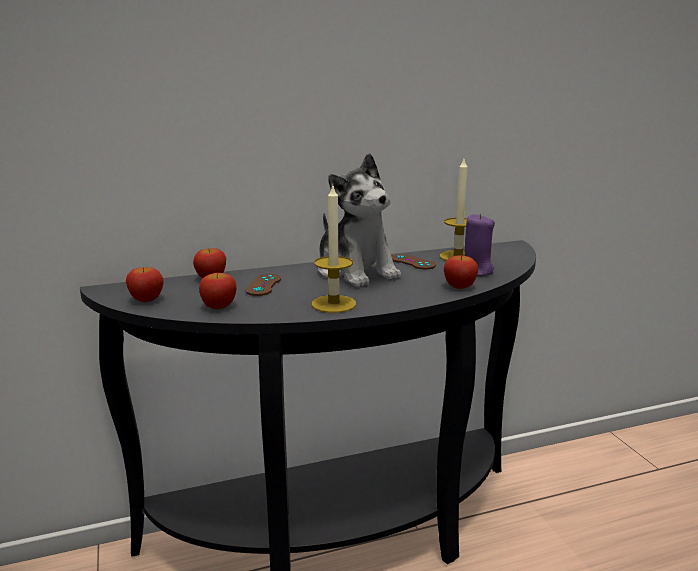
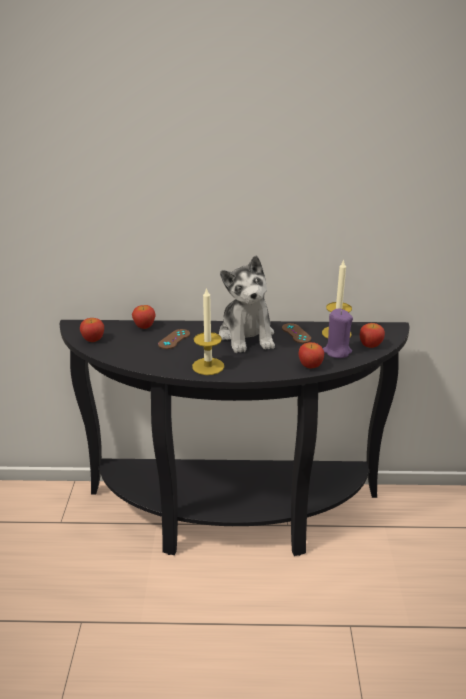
camera: 20 degrees right, 10 degrees up
(219, 306) = (133, 354): apple -> apple (370, 345)

